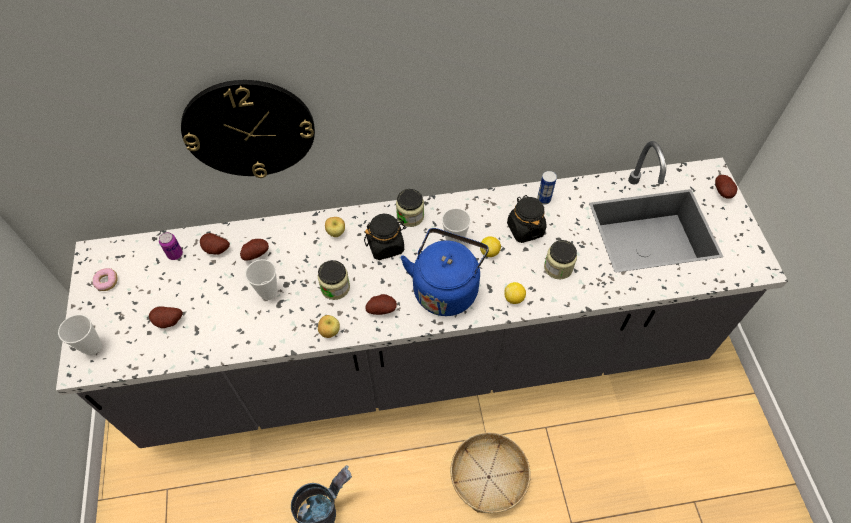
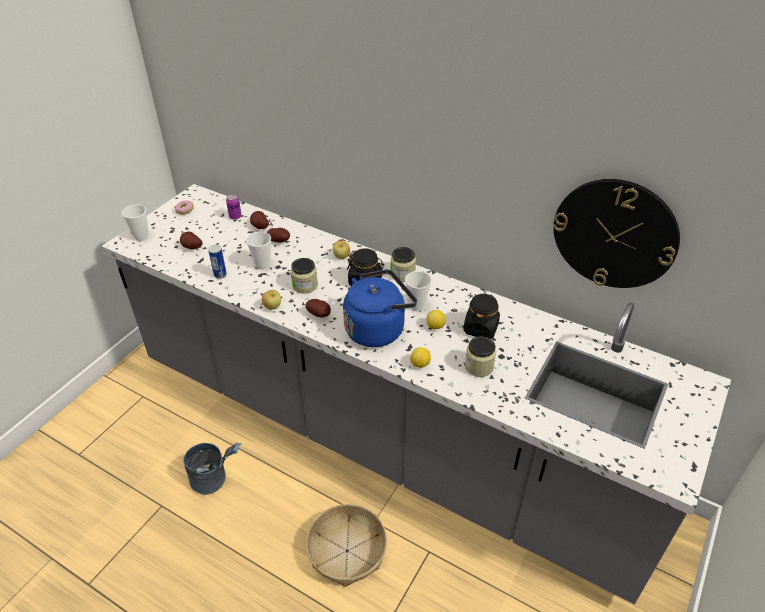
camera: 40 degrees right, 15 degrees down
(249, 129) = (312, 138): wall clock -> wall clock (614, 234)
(544, 199) = (519, 318): can -> can (220, 275)
(723, 193) = (700, 404): potato -> none

